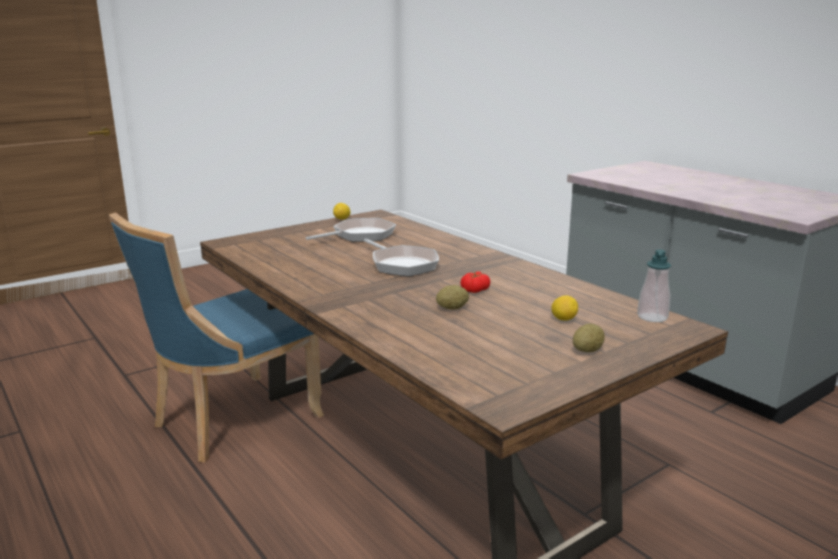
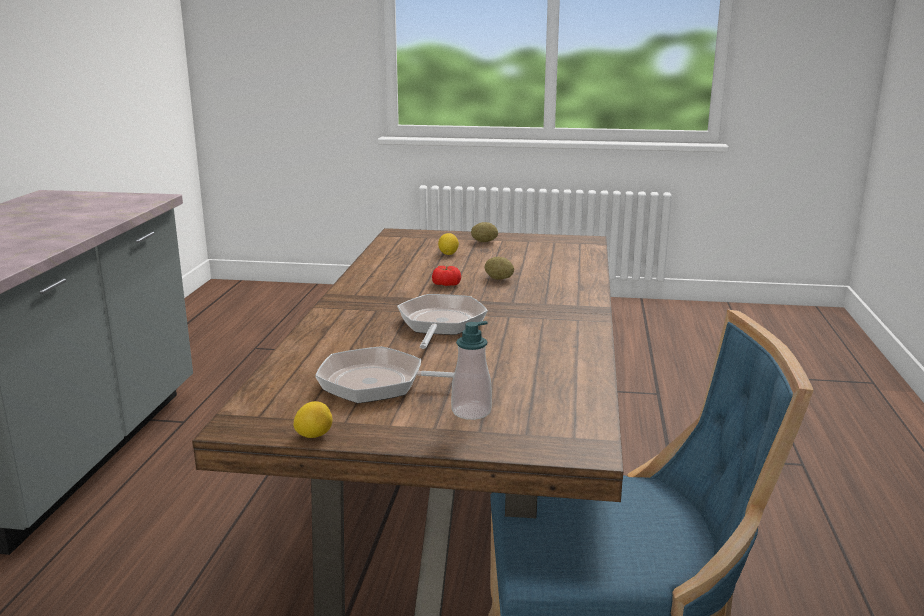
camera: 135 degrees left, 0 degrees up
(652, 317) = (396, 241): soap dispenser -> soap dispenser (471, 411)

